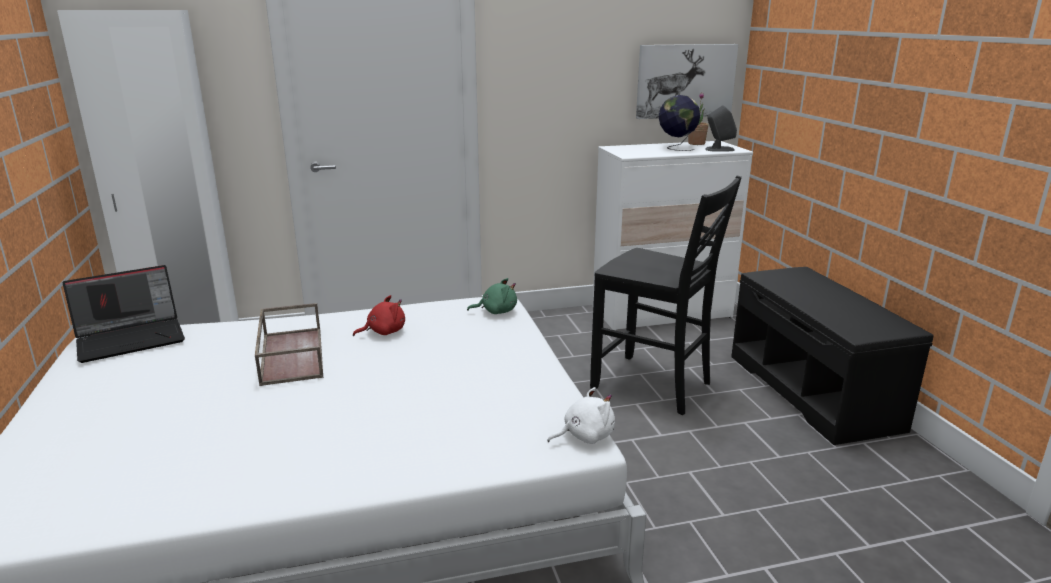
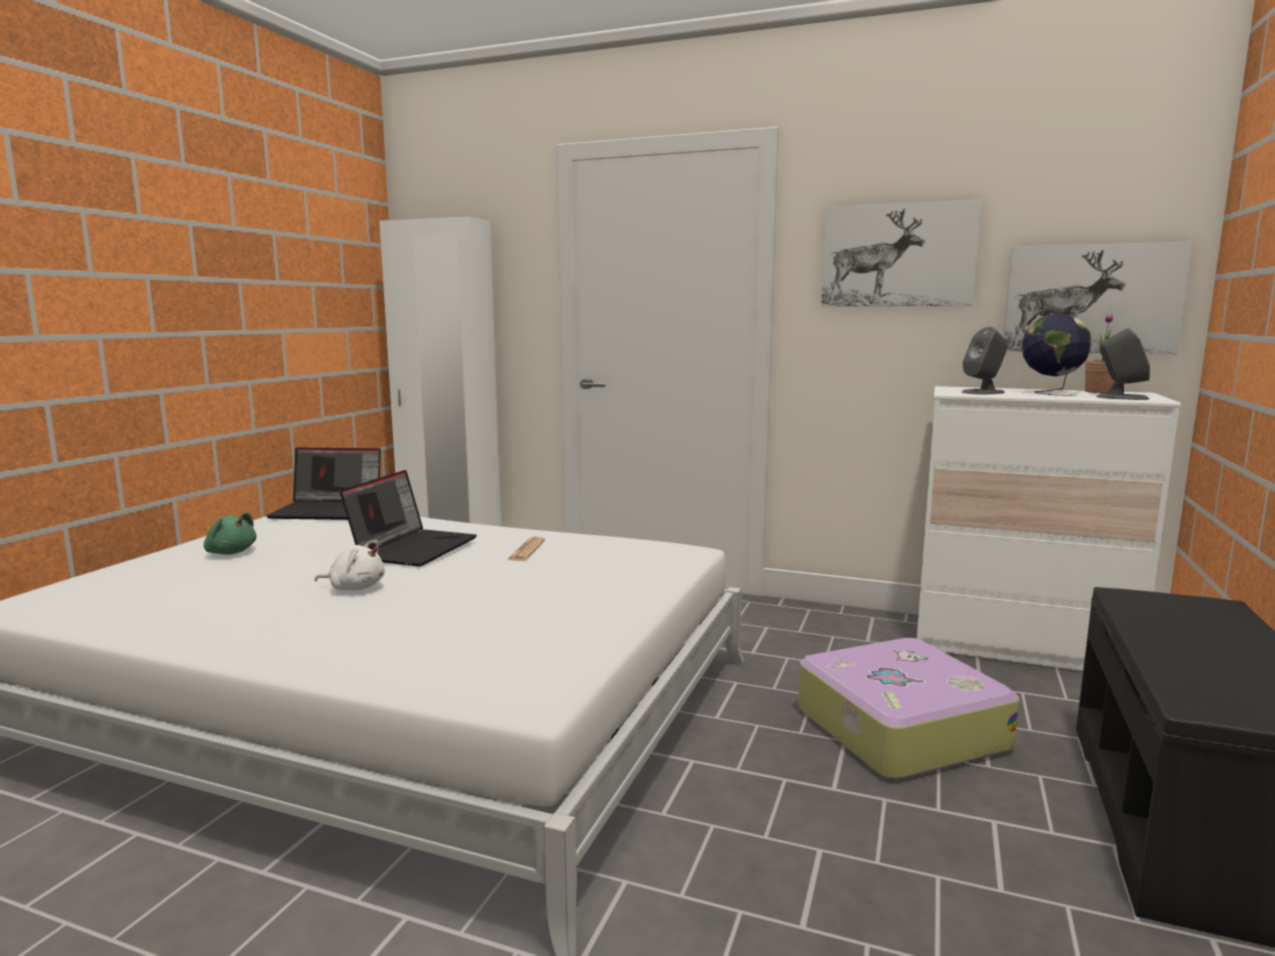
camera: 35 degrees right, 10 degrees down
(290, 355) = (413, 548): brown tray -> laptop
(383, 332) = (526, 550): red plush toy -> newspaper
(496, 311) = (669, 557): green plush toy -> green plush toy (230, 552)
(567, 50) = (898, 255): none -> picture
(585, 436) = (545, 693): white plush toy -> white plush toy (355, 588)
(643, 152) = (983, 392): none -> grey speaker
(653, 386) = (897, 728): black chair -> suitcase

